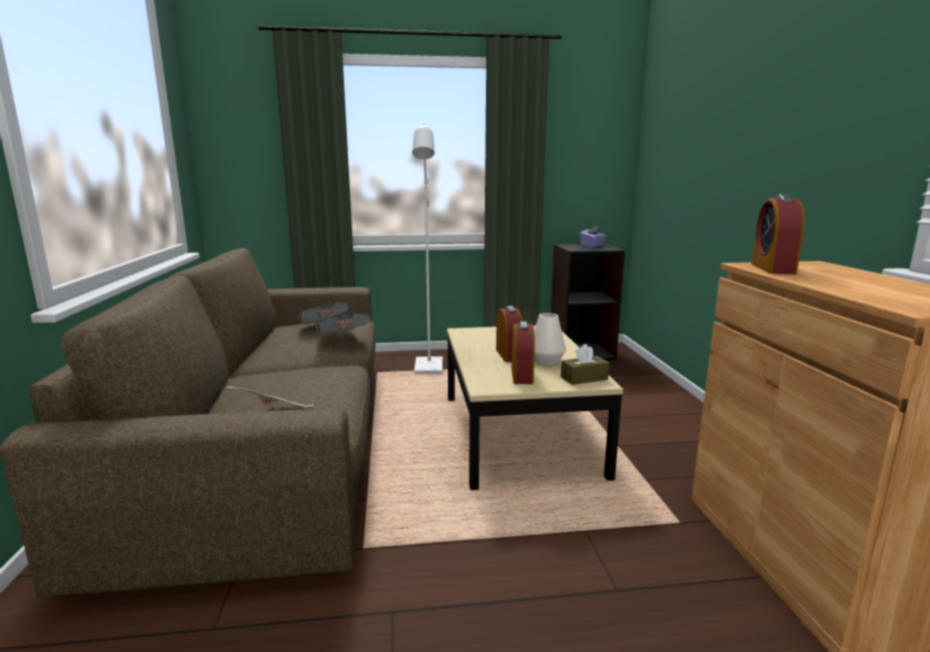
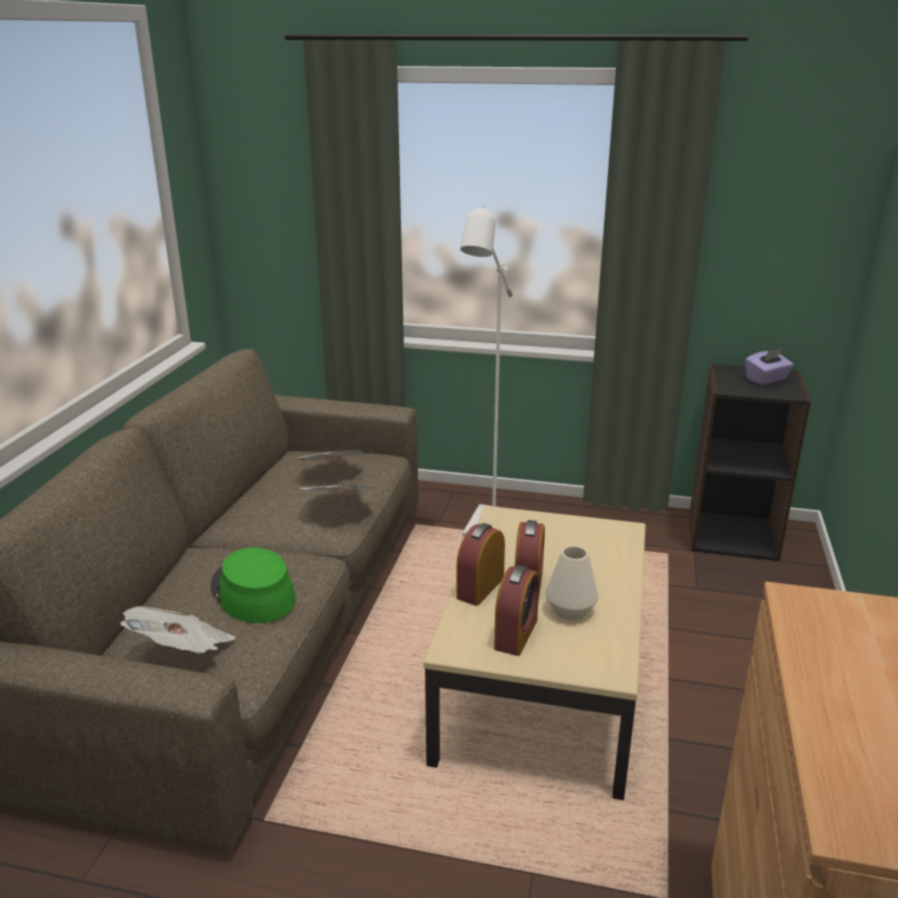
camera: 20 degrees right, 10 degrees up
(308, 383) = (252, 593): none -> green hat
(584, 378) = (596, 659): brown tissue box -> none
(772, 268) = (816, 623): alarm clock -> alarm clock (480, 588)

